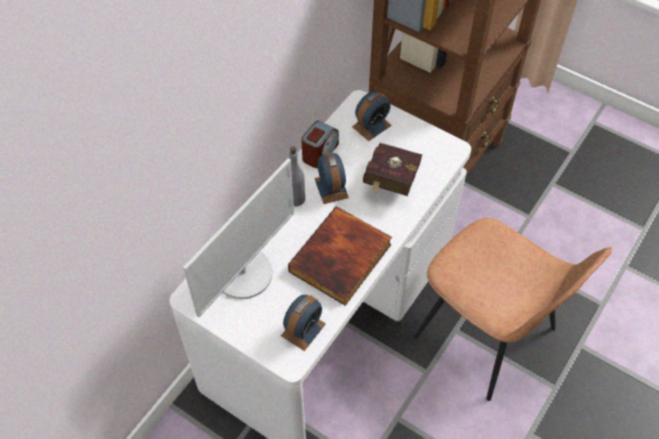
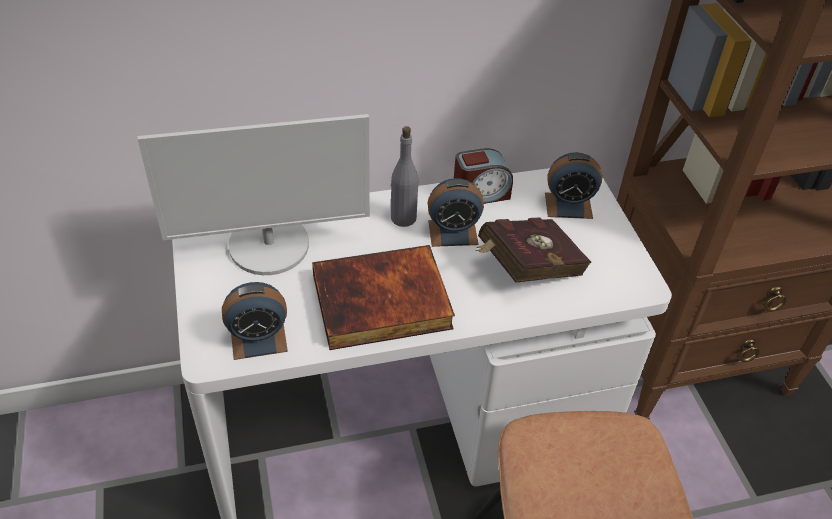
camera: 40 degrees right, 10 degrees down
(331, 188) = (453, 232): alarm clock -> alarm clock turned 60 degrees clockwise

